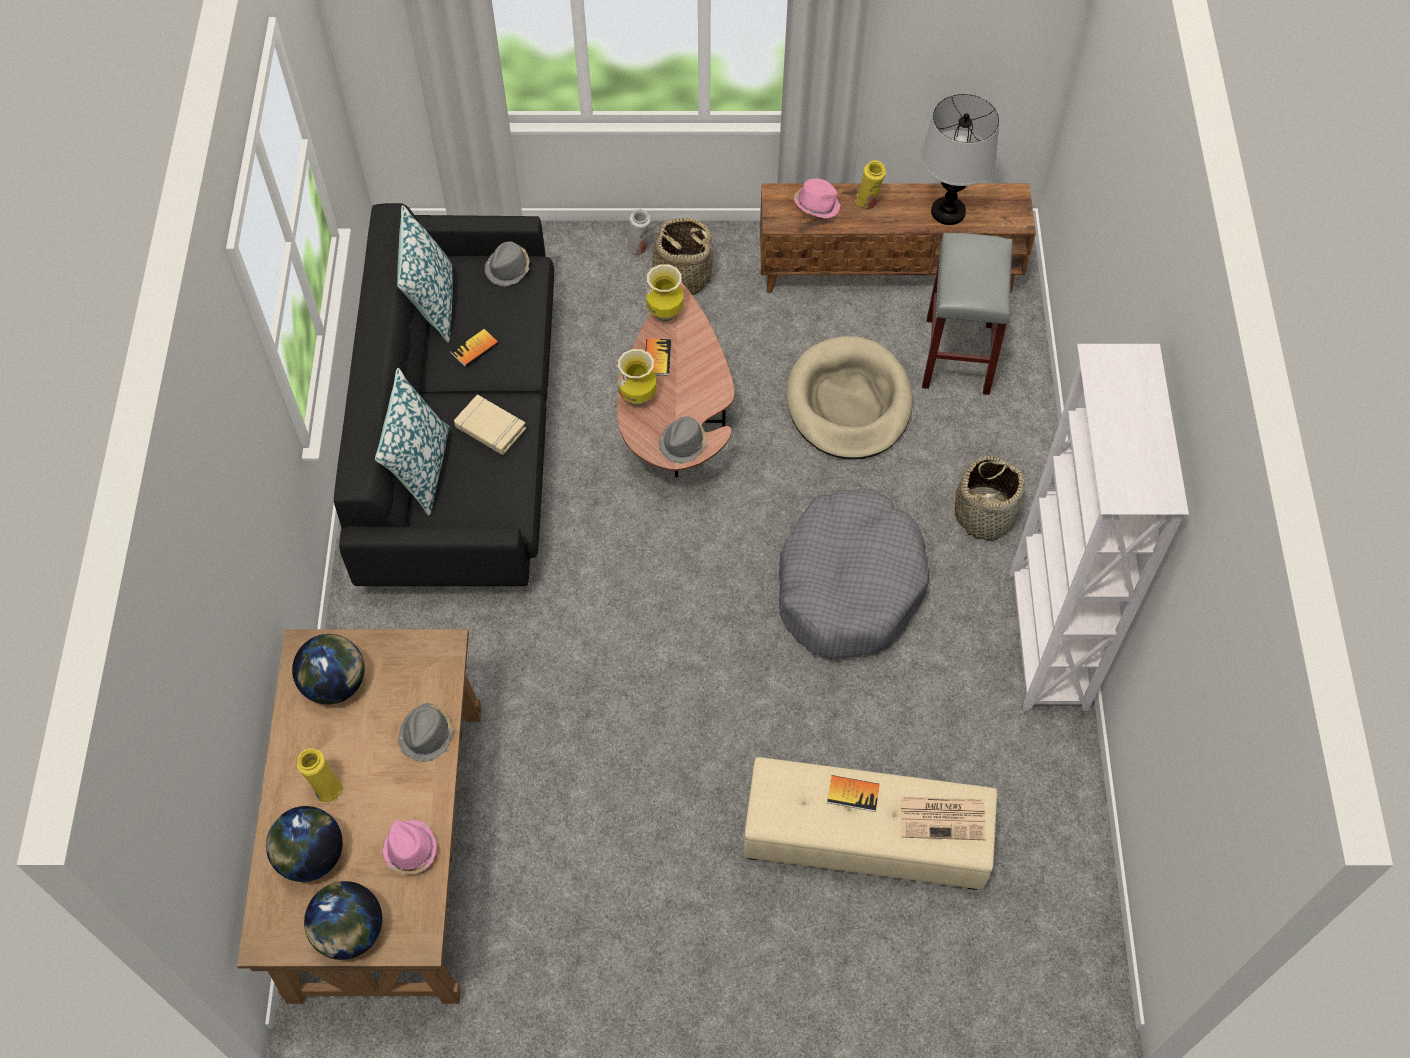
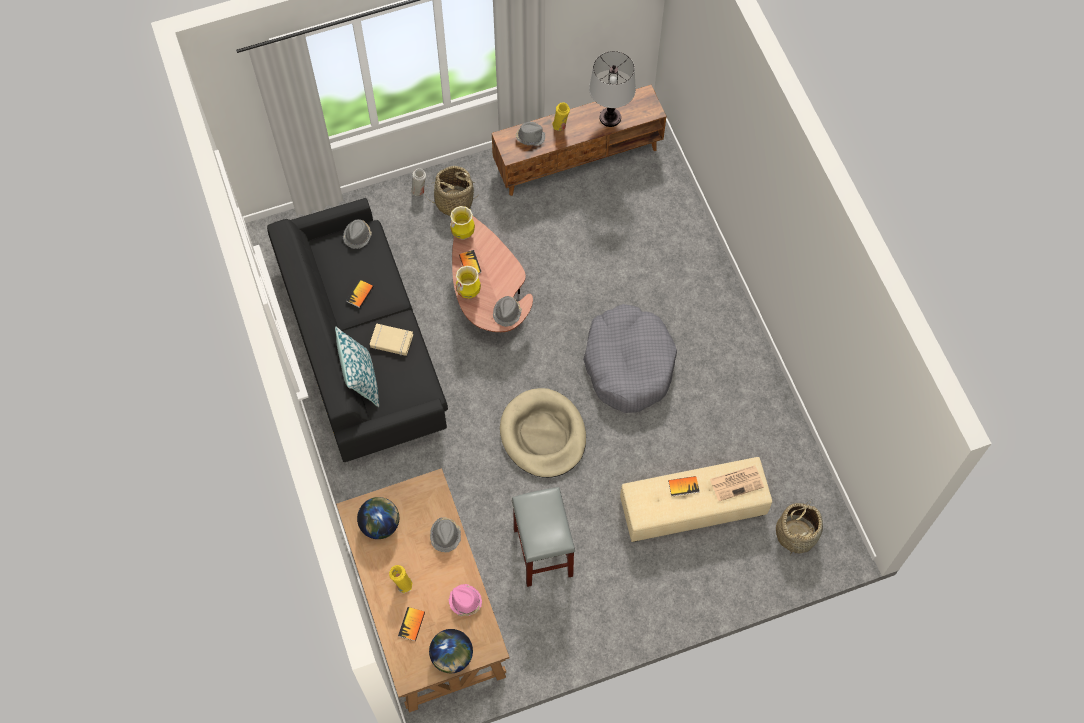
camera: 20 degrees left, 5 degrees up
(311, 856) = (411, 624): globe -> book
(432, 303) = (320, 273): pillow -> none
(816, 204) = (530, 137): pink hat -> grey hat
(848, 402) = (586, 251): beige dog bed -> beige dog bed (543, 435)
(958, 357) = (640, 202): grey stool -> grey stool (543, 553)
(985, 514) = (691, 296): basket -> basket (796, 534)
(1046, 642) = (751, 361): white bookcase -> none

